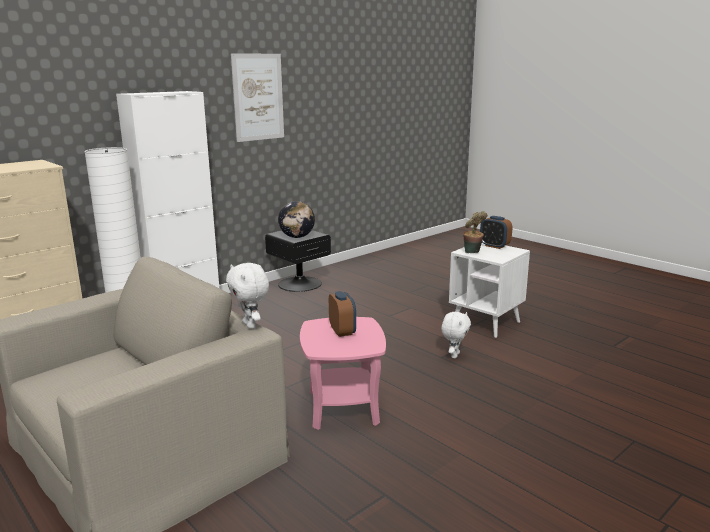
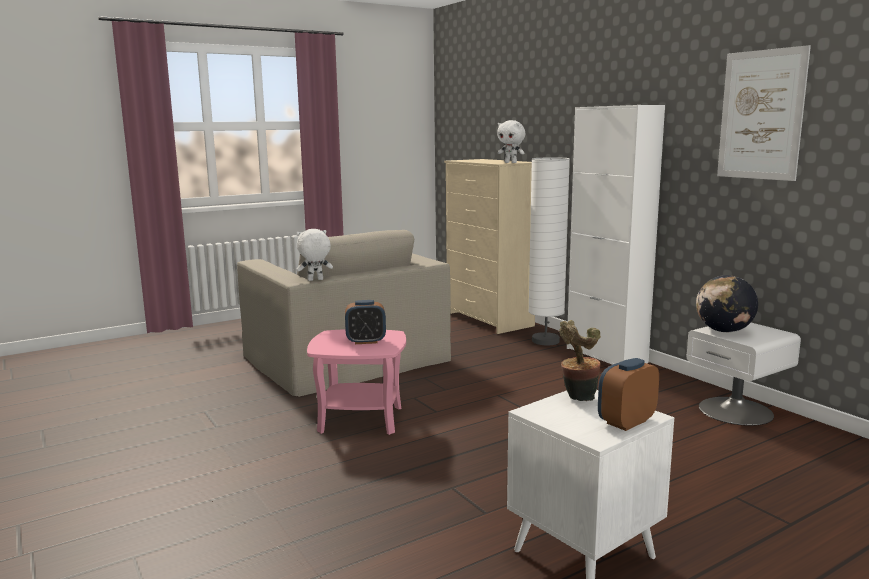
camera: 100 degrees right, 5 degrees down
(299, 283) = (736, 410): black nightstand -> white nightstand
(454, 355) = (456, 498): white plush toy -> white plush toy (511, 162)

